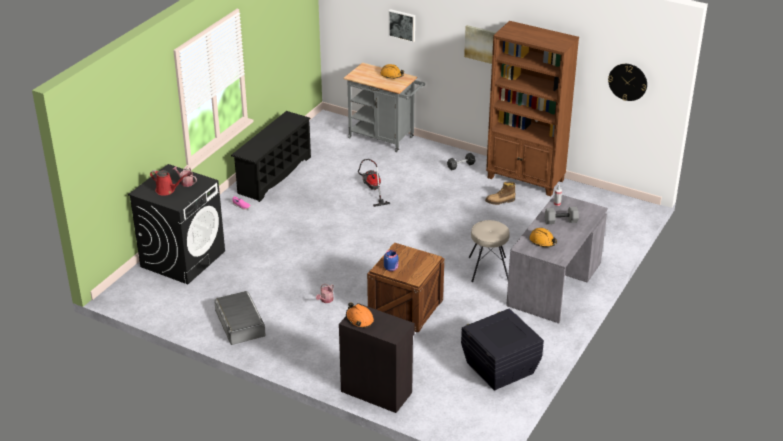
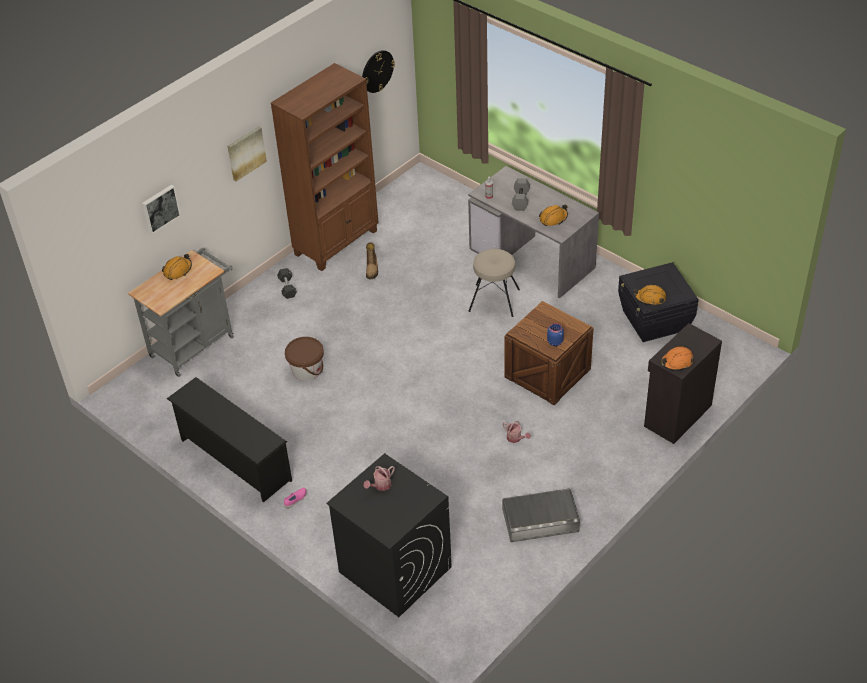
camera: 75 degrees left, 10 degrees up
(167, 190) = (394, 506): red watering can -> none
(372, 189) = (307, 370): vacuum cleaner -> brown bucket
(483, 328) = (650, 298): none -> orange hard hat

